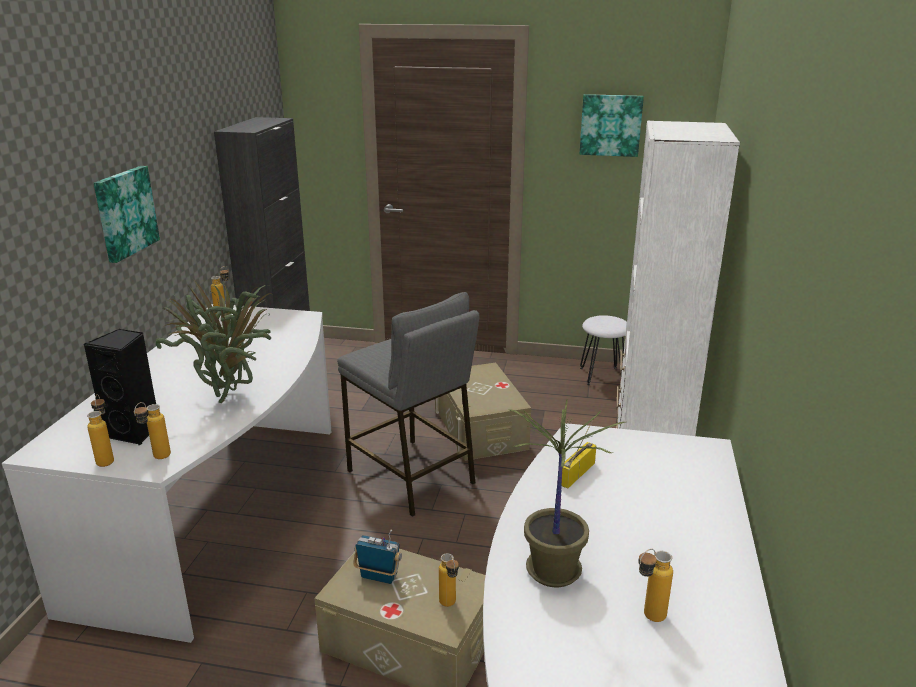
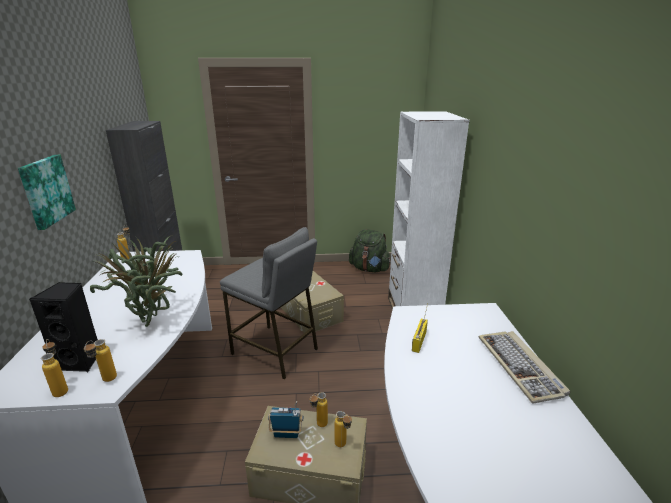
camera: 15 degrees left, 0 degrees up
(552, 569) = (439, 417): potted plant -> none
(602, 375) = (369, 269): white stool -> green backpack
(610, 125) = (364, 119): picture -> none
(647, 618) = (520, 443): bottle -> bottle (318, 426)
(711, 530) = (520, 367): none -> keyboard

